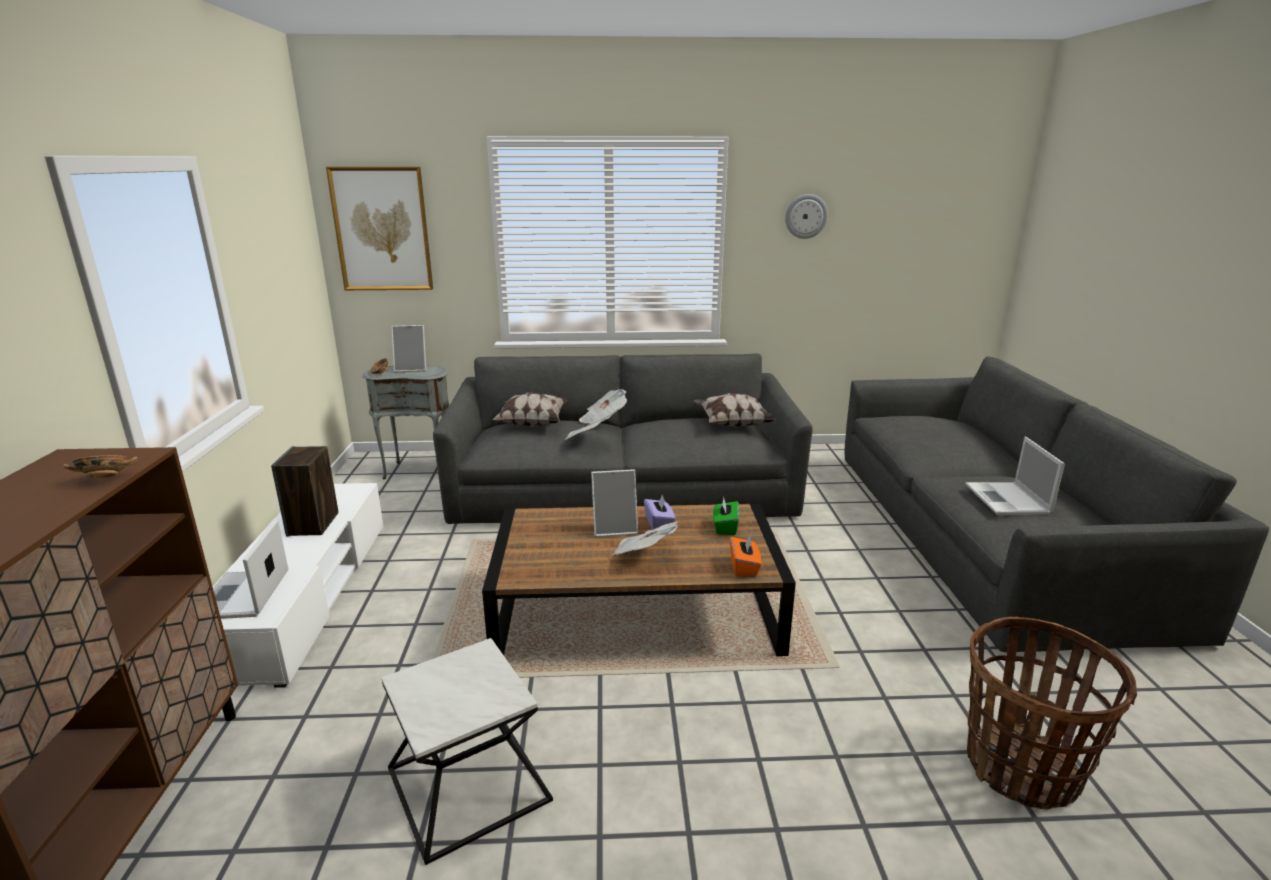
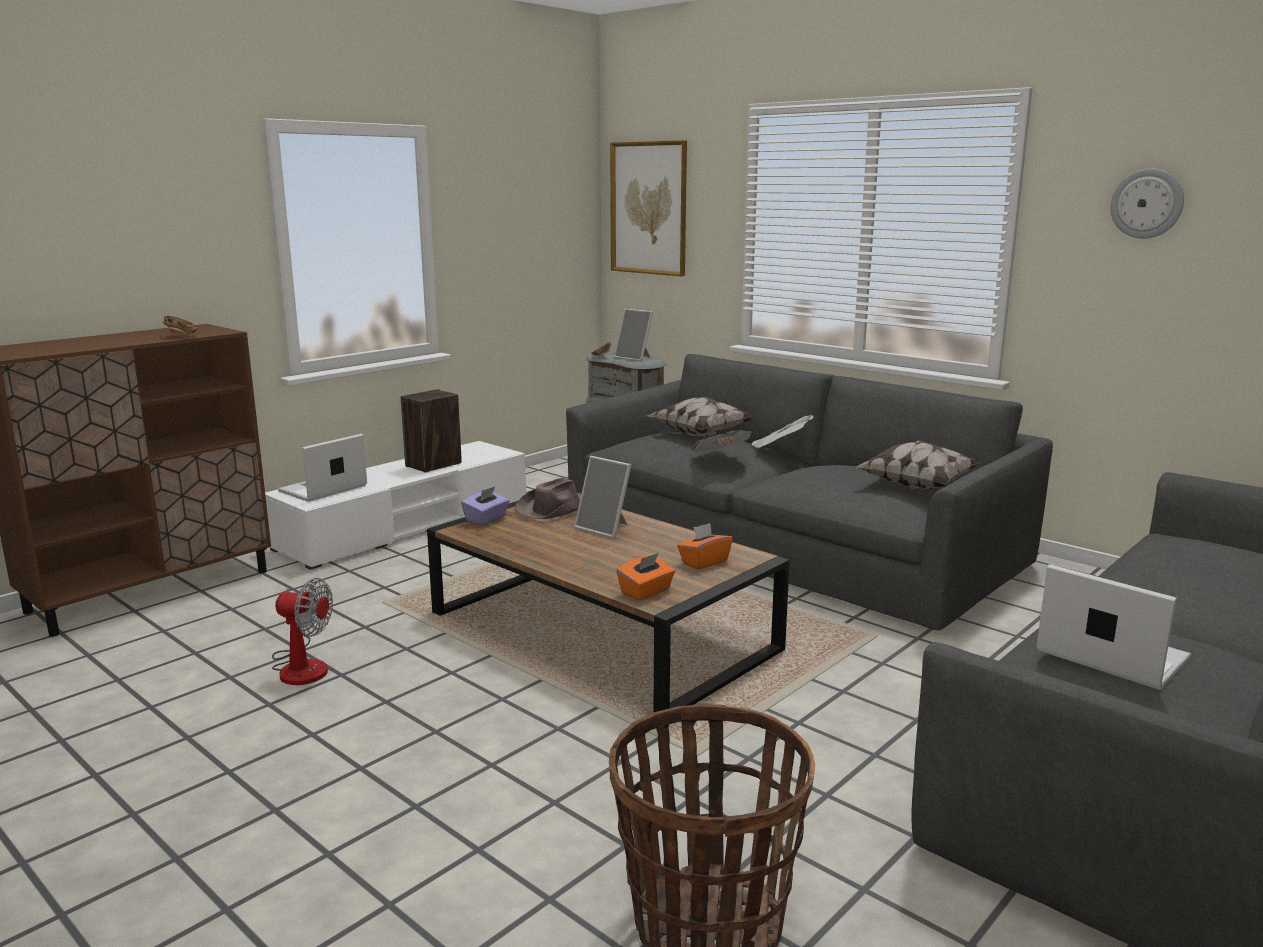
camera: 45 degrees right, 5 degrees down
(467, 784) = (301, 666): side table -> fan
(545, 526) = (555, 509): none -> brown hat
(644, 554) = (585, 552): newspaper -> none
(659, 524) = (649, 539): purple tissue box -> purple tissue box (486, 519)
(725, 527) = (704, 562): green tissue box -> orange tissue box
(1008, 500) = (1108, 654): laptop -> laptop turned 90 degrees clockwise

